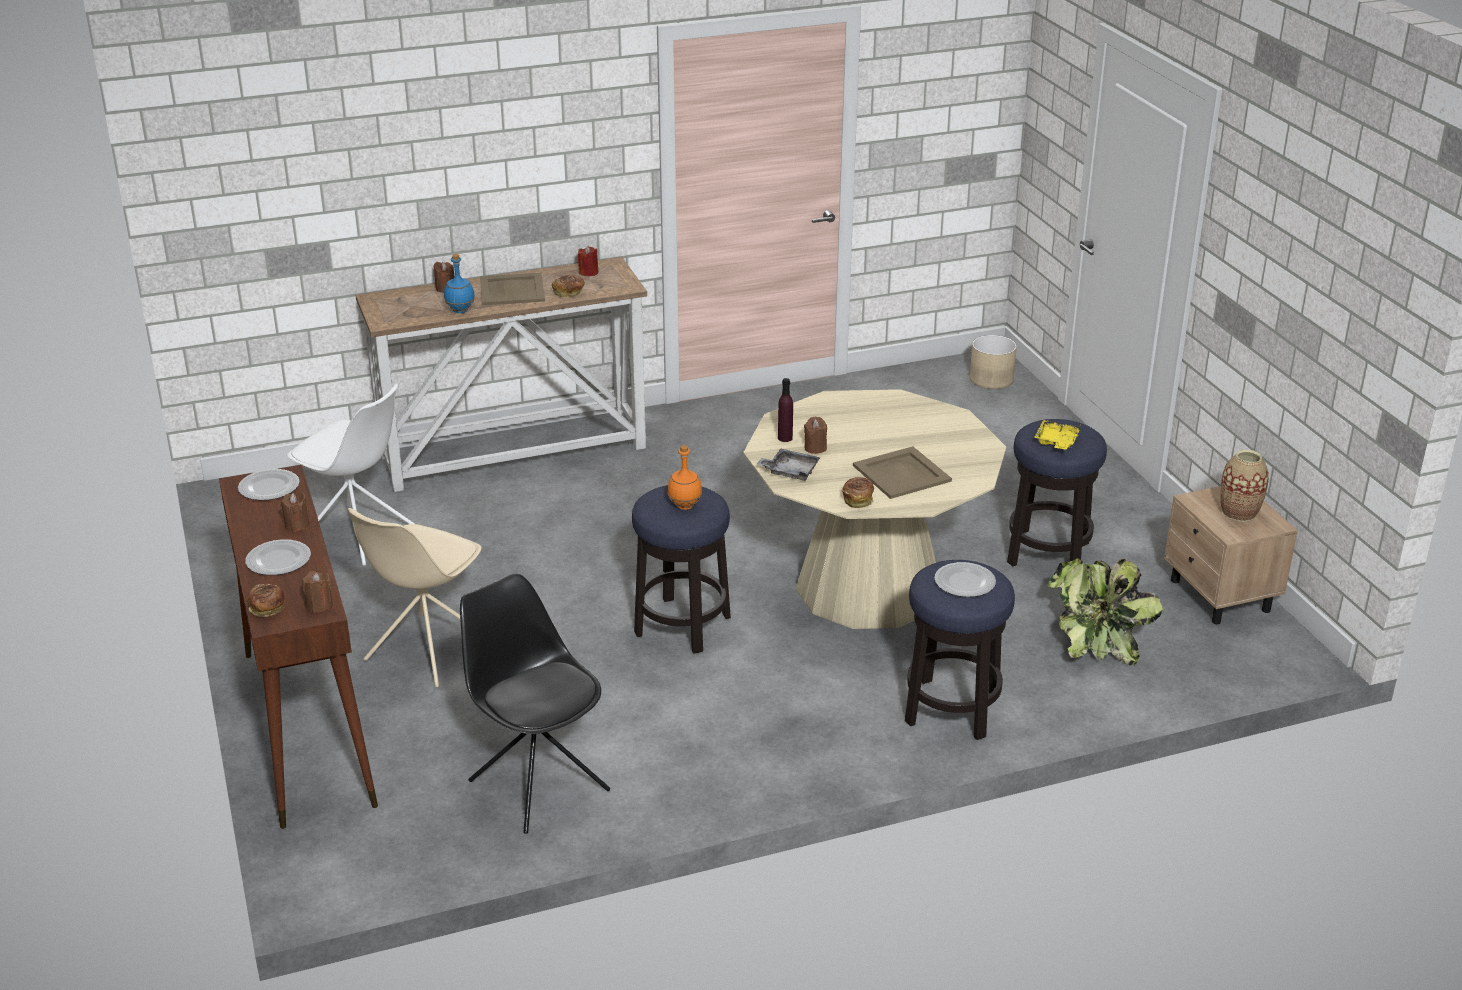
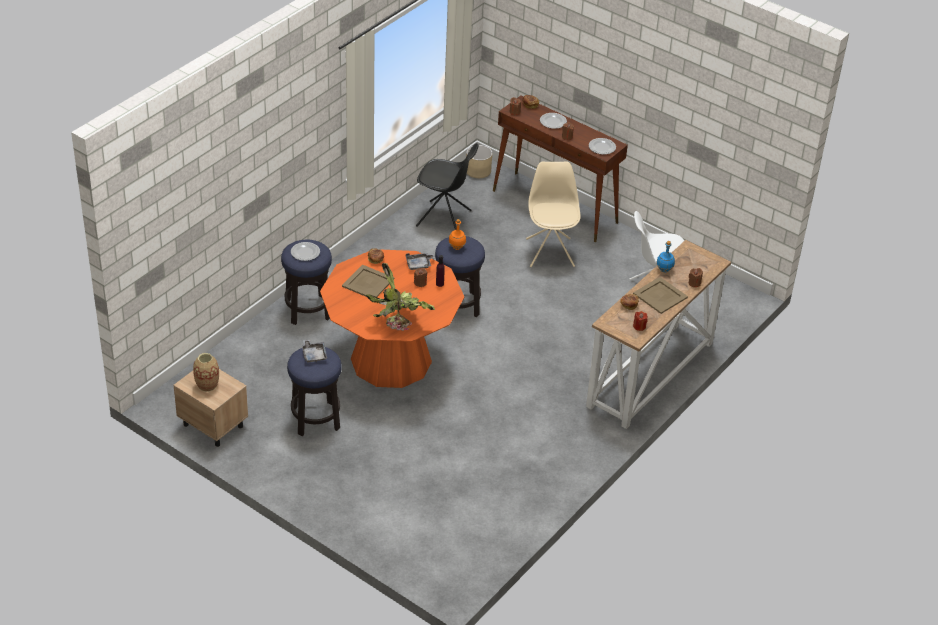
camera: 145 degrees right, 10 degrees up
(868, 587) = (391, 360): beige dining table -> orange dining table
(991, 379) = (438, 563): beige planter -> beige planter (478, 170)
(1056, 442) = (314, 354): yellow tray -> grey tray
(1092, 643) = (263, 369): potted plant -> potted plant (401, 322)

